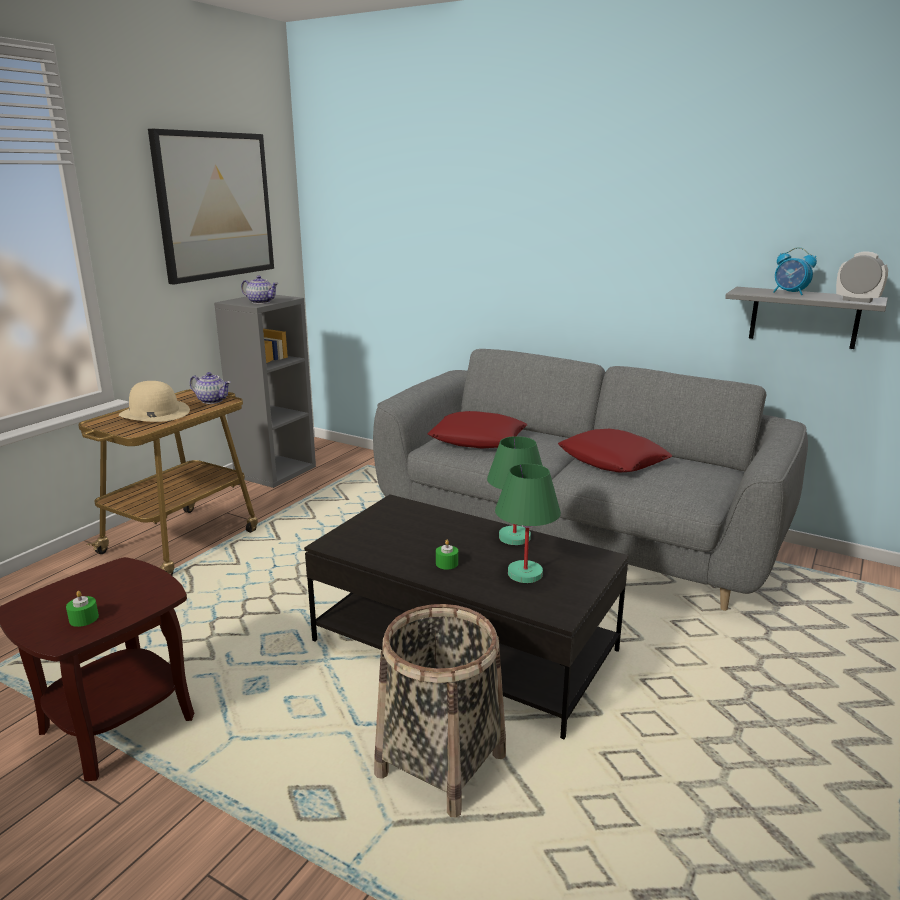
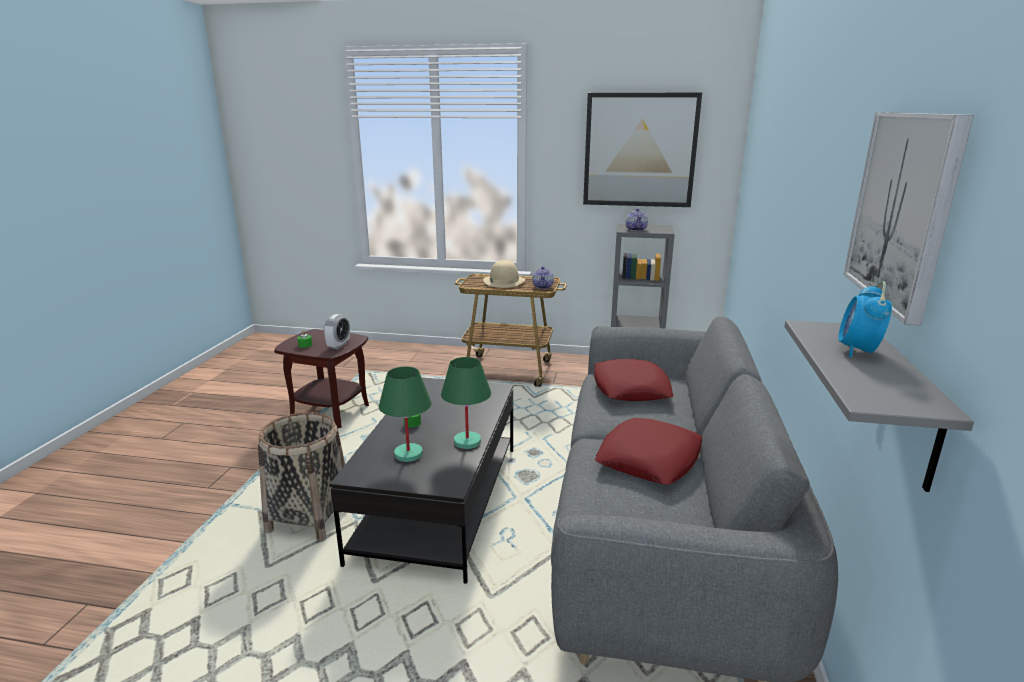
camera: 70 degrees right, 0 degrees up
(759, 208) = (903, 210): none -> picture
(857, 300) = (866, 392): alarm clock -> alarm clock (338, 345)

